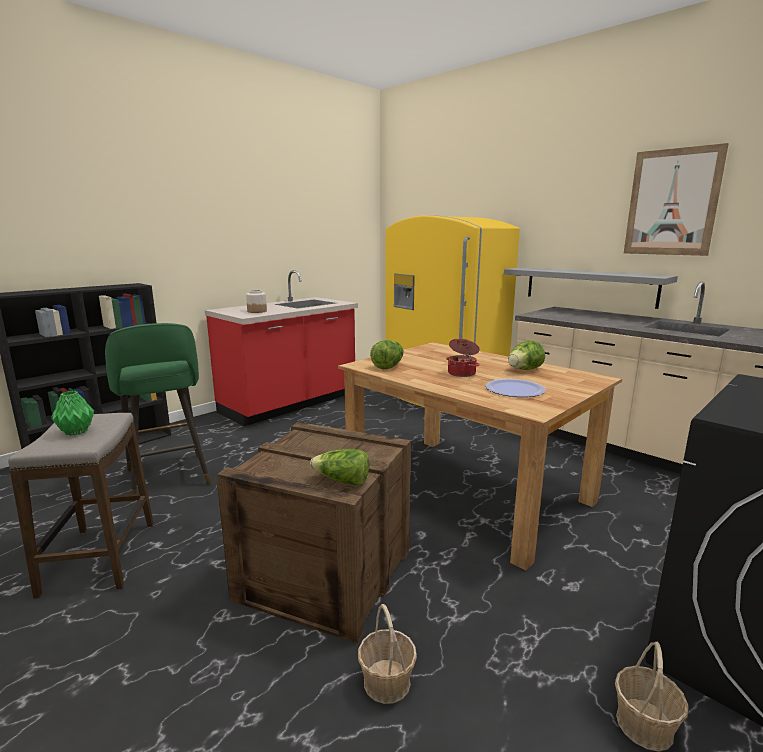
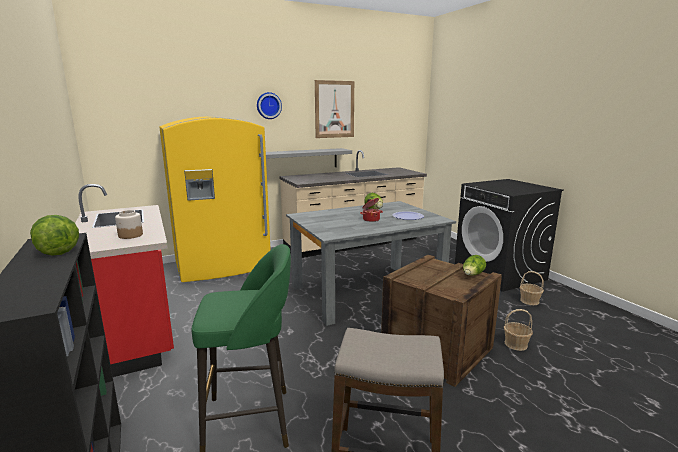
camera: 70 degrees left, 0 degrees up
(77, 432) = (388, 349): green vase -> none
(388, 366) = (341, 230): lettuce -> lettuce (57, 250)
(468, 490) = (367, 291): brown dining table -> grey dining table
(554, 201) = (268, 105): none -> wall clock

